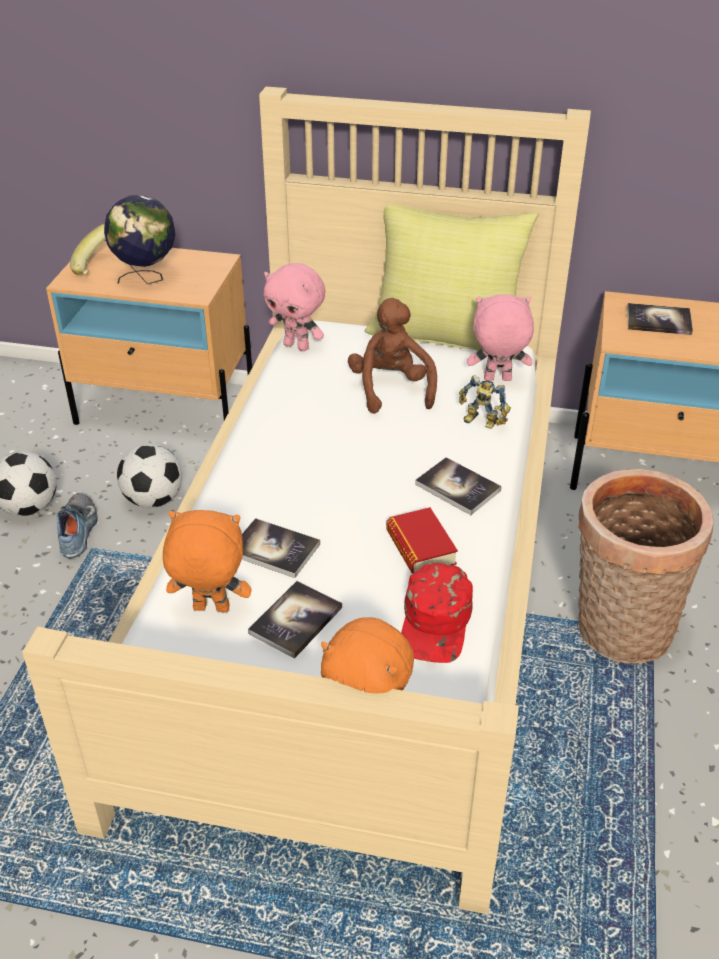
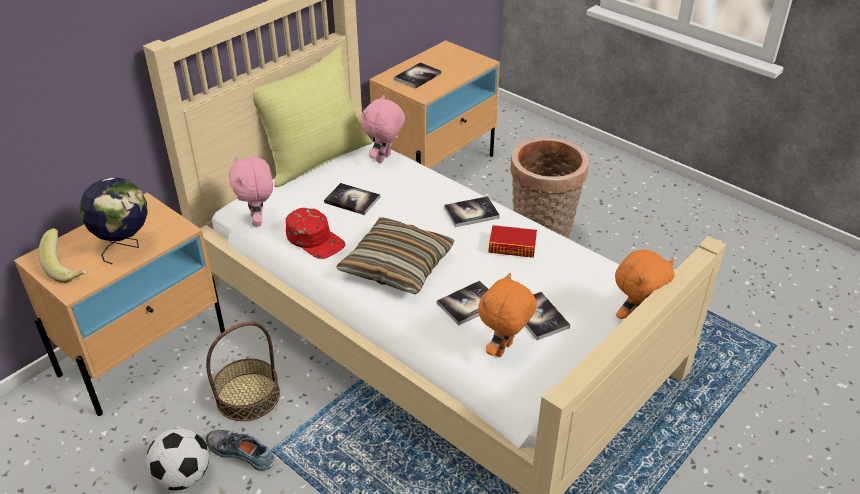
camera: 60 degrees left, 0 degrees up
(153, 500) = (248, 396): football -> basket
(297, 346) = (258, 220): pink plush toy -> pink plush toy turned 105 degrees clockwise
(299, 467) = (397, 266): none -> pillow
(391, 389) = (352, 200): brown plush toy -> book
(436, 622) = (576, 264): red cap -> red cap (315, 239)
(481, 422) = (420, 181): toy robot -> none

